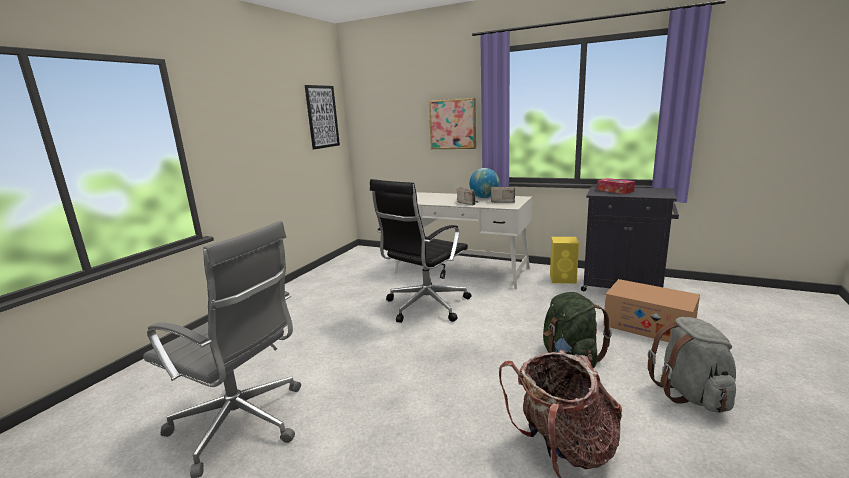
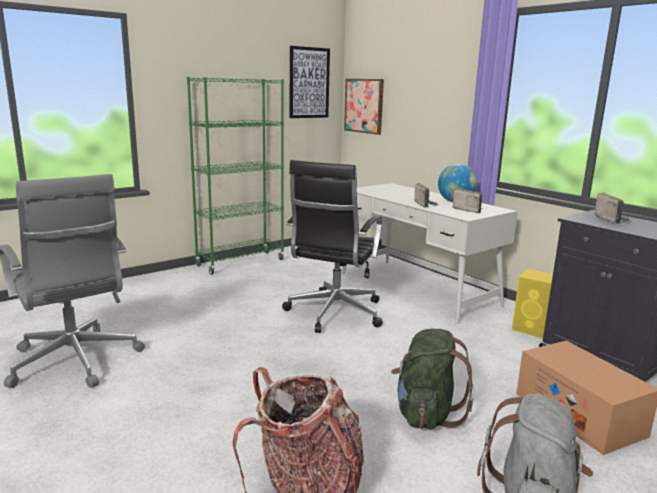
camera: 25 degrees right, 0 degrees up
(300, 285) = (240, 263): none -> green bookcase
(425, 306) = (333, 313): black office chair -> black office chair turned 45 degrees counterclockwise
(452, 124) = (446, 105): picture -> picture (364, 105)
(615, 190) = (611, 220): tissue box -> radio

